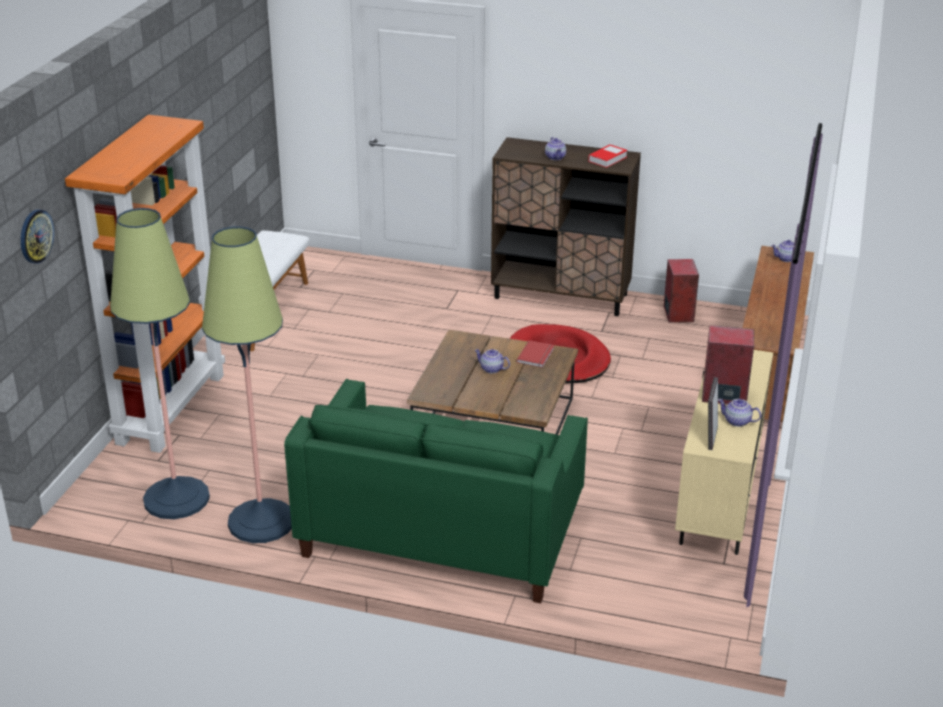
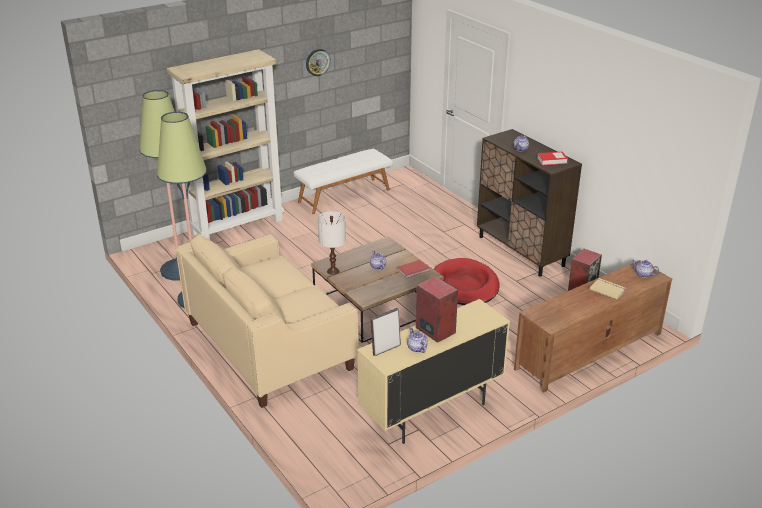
camera: 40 degrees right, 0 degrees up
(35, 236) = (135, 94): wall clock -> wall clock (317, 62)
(170, 408) = (238, 226): orange bookcase -> beige bookcase
(442, 531) = (269, 345): green sofa -> beige sofa
(449, 397) = (333, 271): none -> white table lamp
(779, 287) = (607, 289): none -> beige book

